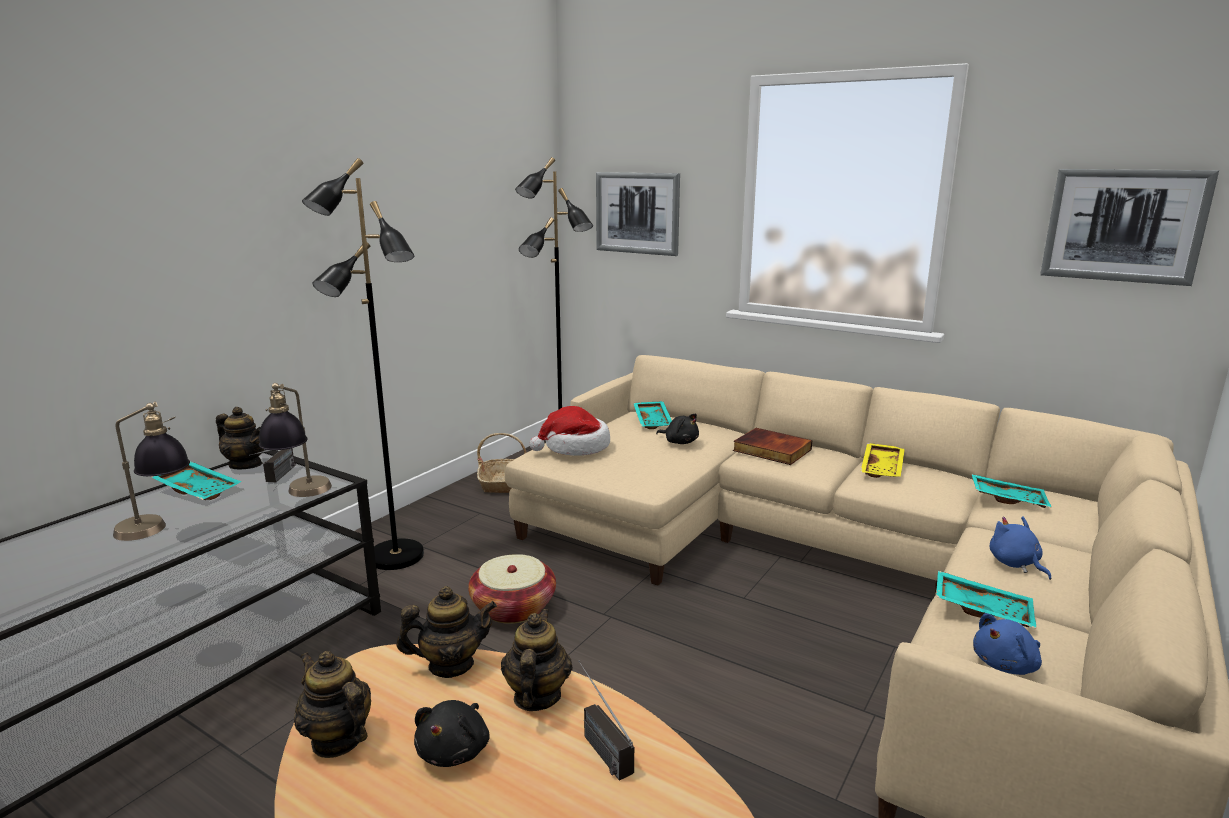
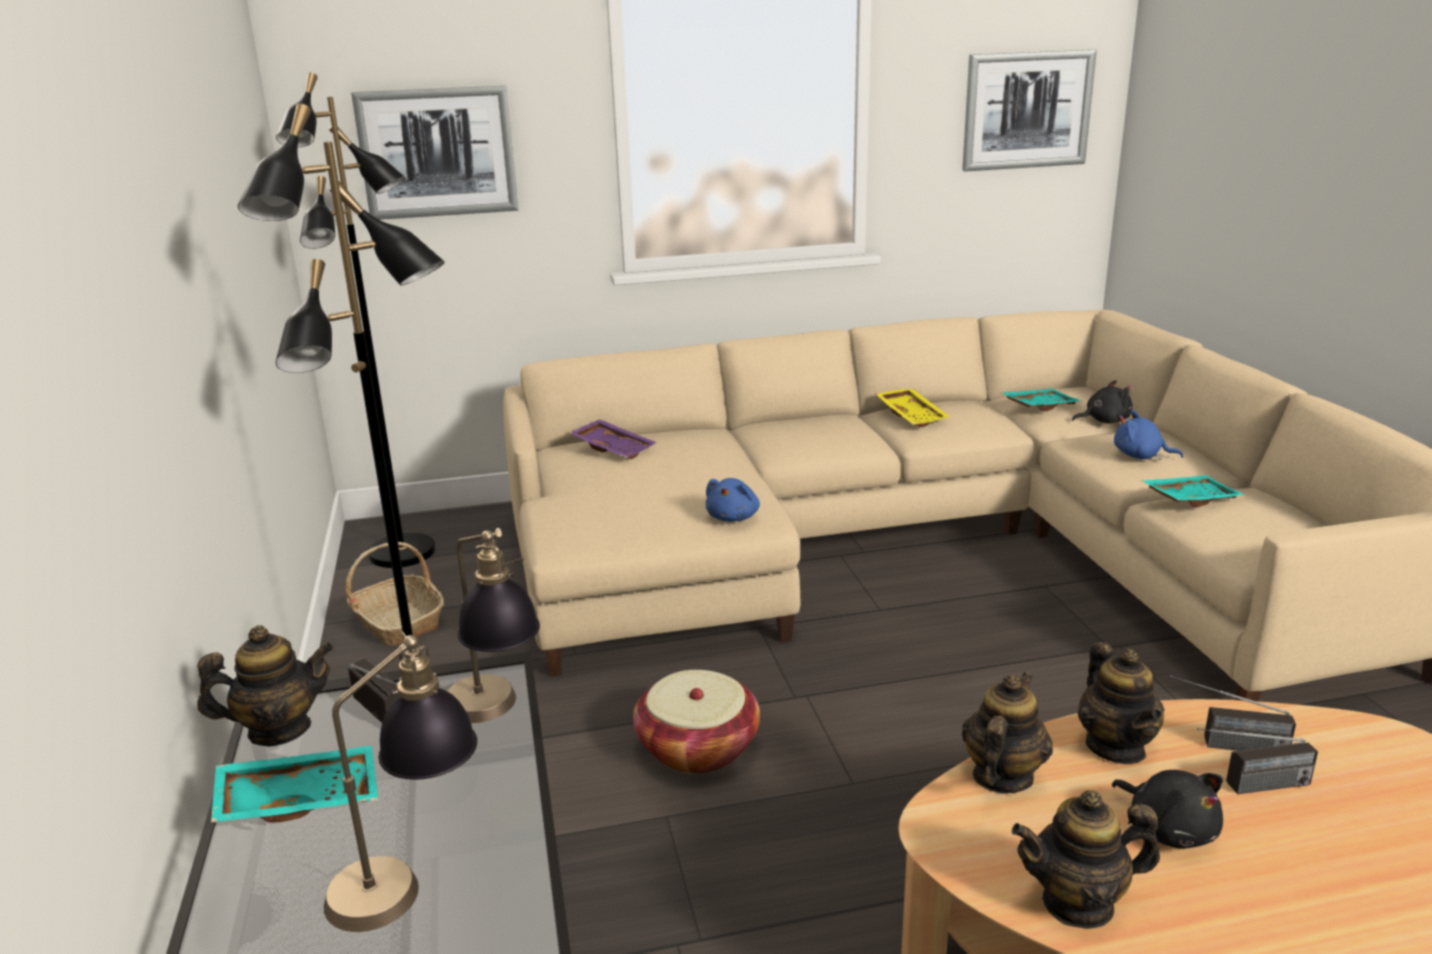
camera: 45 degrees left, 5 degrees up
(536, 696) = (1116, 747): teapot -> teapot turned 150 degrees counterclockwise
(550, 773) = (1249, 787): none -> radio
(575, 447) = (595, 512): hat -> none
(653, 421) = (614, 448): turquoise tray -> purple tray
(680, 442) = (692, 460): black plush toy -> black plush toy (1104, 421)
(771, 450) = (791, 435): book -> none
(1006, 665) = (1272, 530): blue plush toy -> blue plush toy (733, 517)

